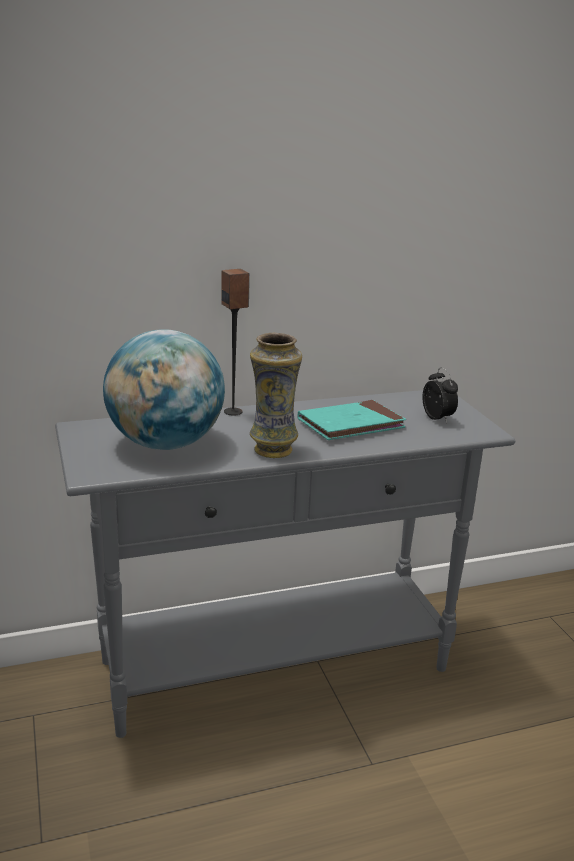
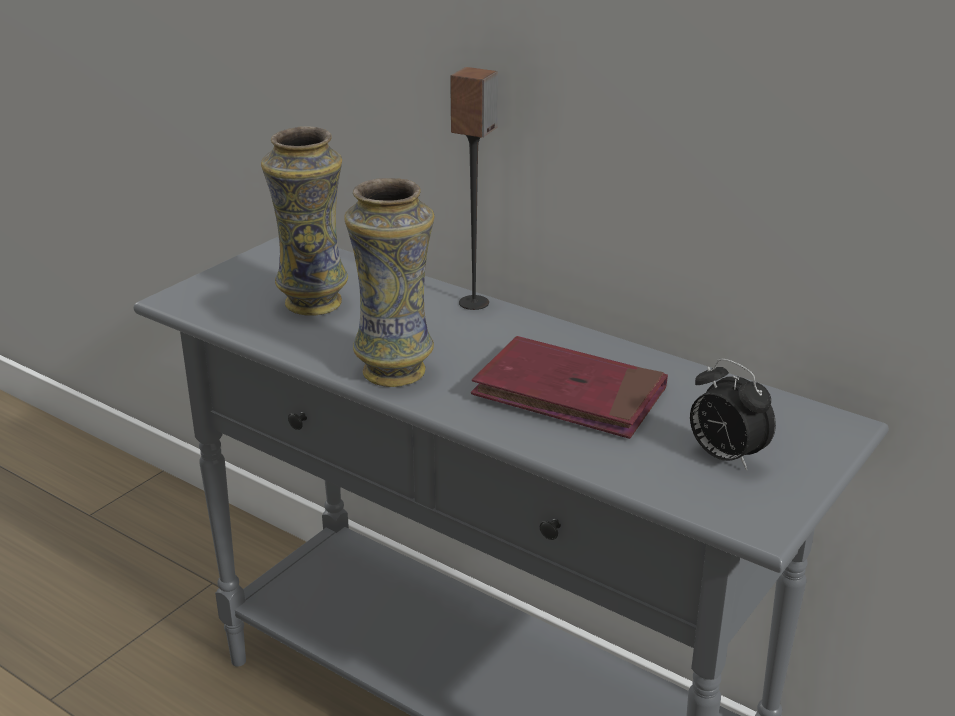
camera: 55 degrees right, 5 degrees up
(165, 444) = (312, 304): globe -> vase
(351, 425) = (569, 394): turquoise book -> red book
(438, 419) = (724, 457): alarm clock -> alarm clock turned 105 degrees clockwise

